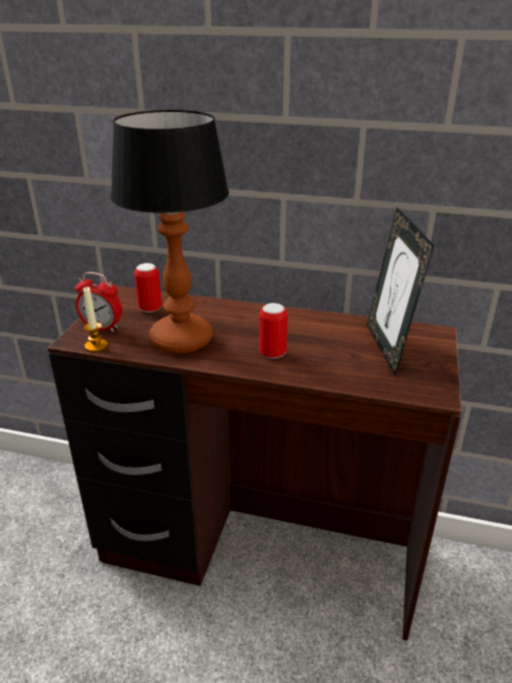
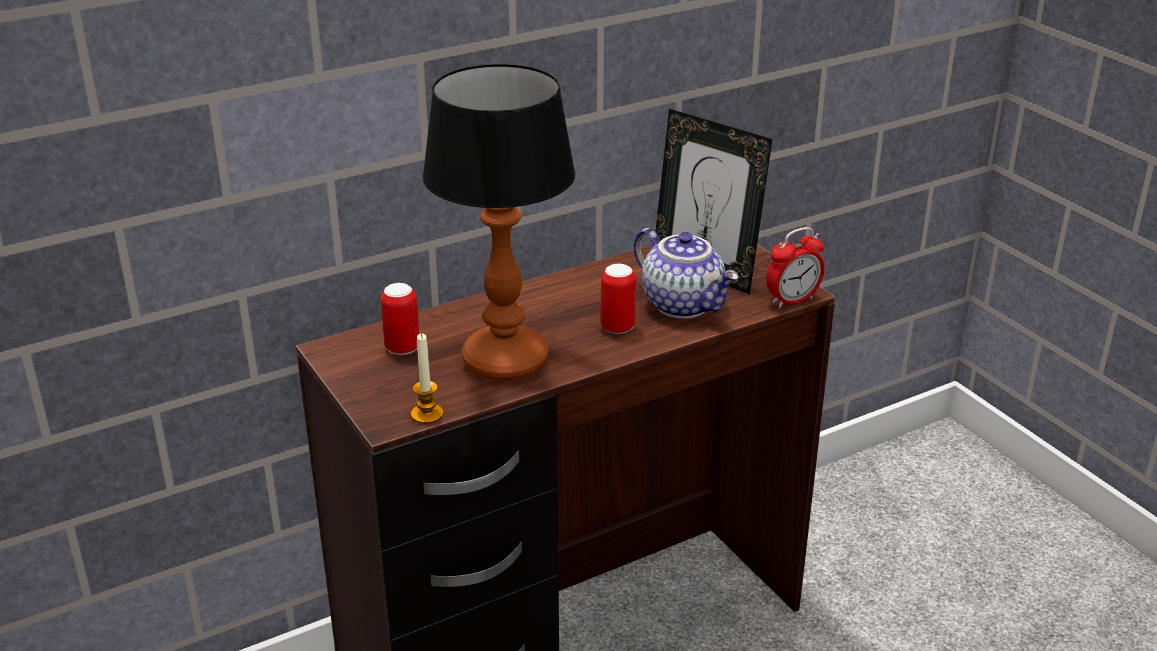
camera: 45 degrees left, 0 degrees up
(102, 328) = (392, 395): alarm clock -> alarm clock (792, 300)
(338, 361) = (684, 304): none -> teapot

